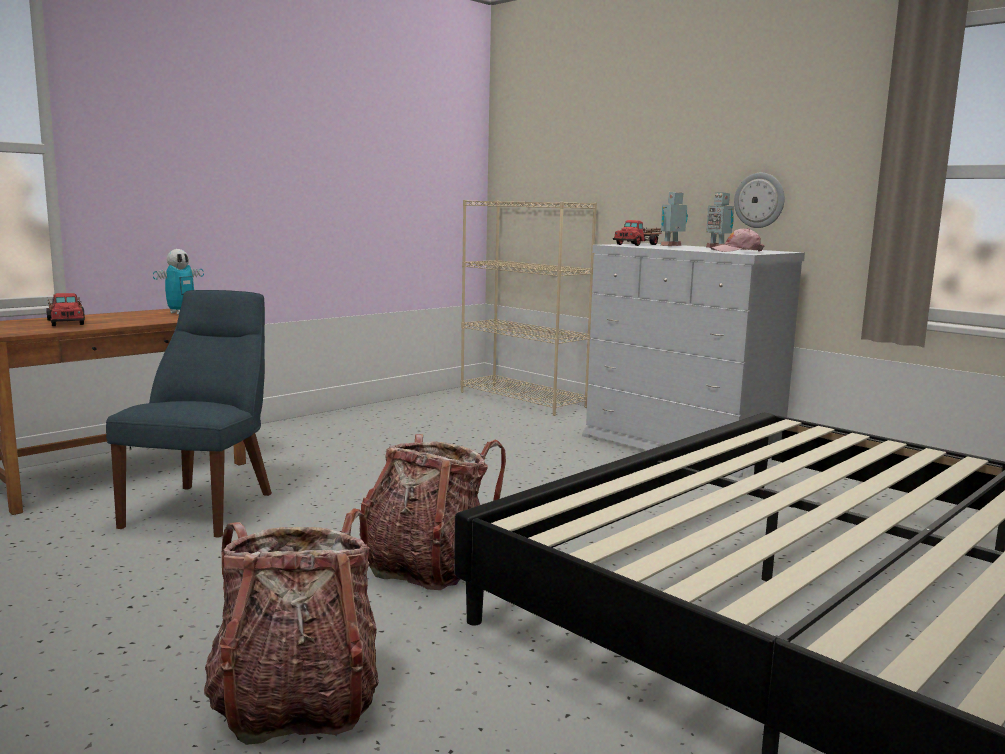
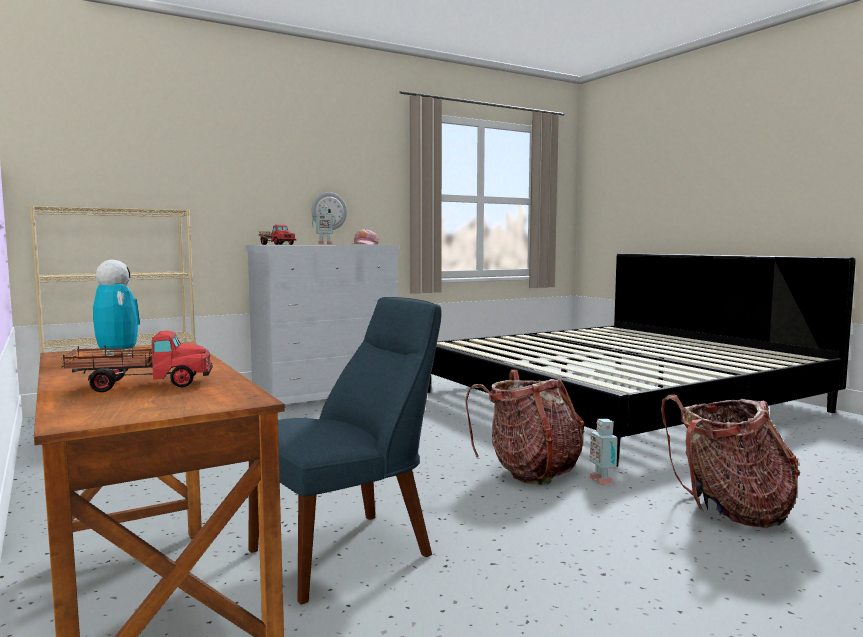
camera: 75 degrees left, 5 degrees down
(204, 508) = (349, 551): blue chair -> blue chair turned 120 degrees clockwise
(672, 246) = (298, 244): toy robot -> toy robot (602, 480)

